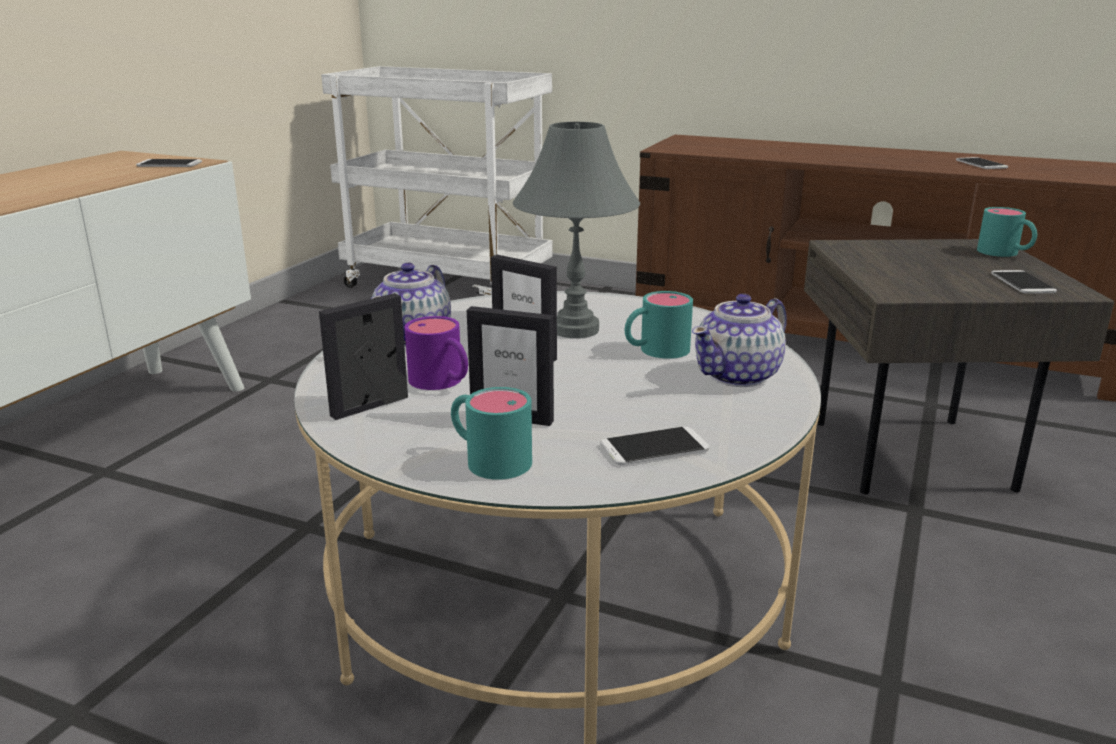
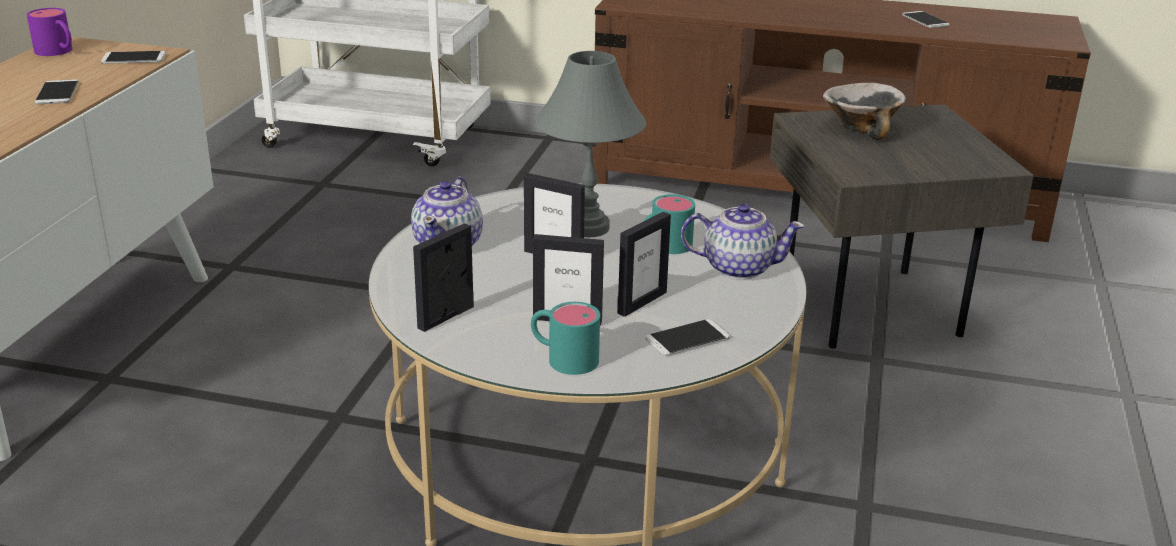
camera: 10 degrees left, 5 degrees up
(443, 383) = (496, 290): purple mug -> purple mug (58, 52)
(610, 404) = (641, 302): none -> picture frame
(738, 375) = (737, 267): teapot -> teapot turned 120 degrees counterclockwise
(904, 254) = (860, 128): none -> bowl
(1005, 253) = (947, 123): turquoise mug -> none
(1022, 283) = (960, 158): phone -> phone (57, 93)

